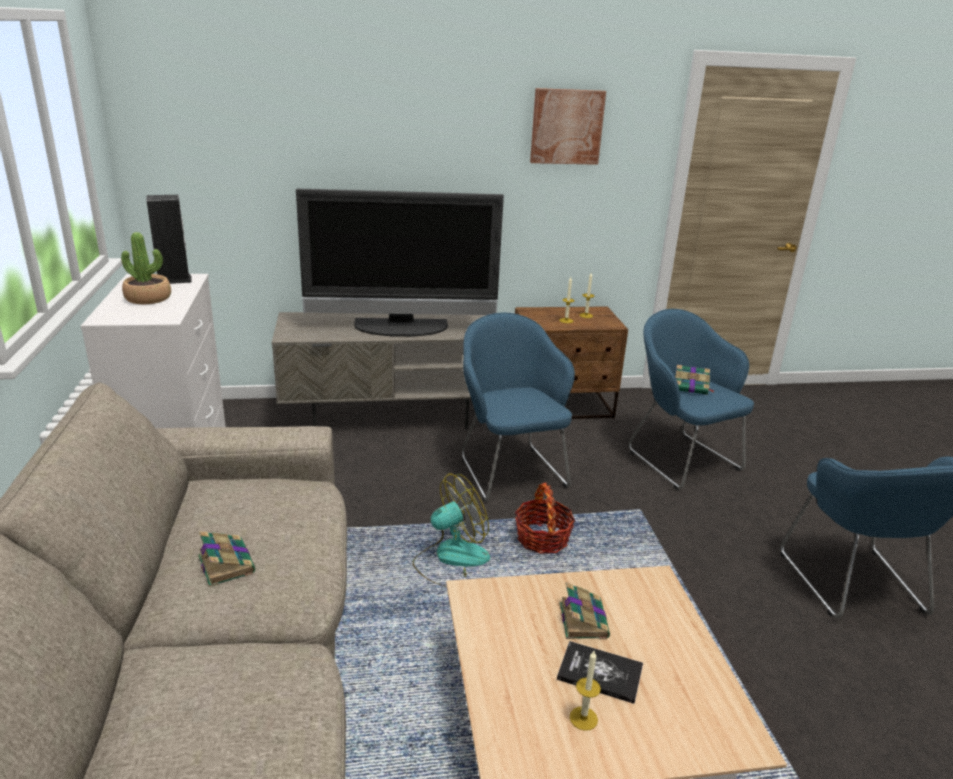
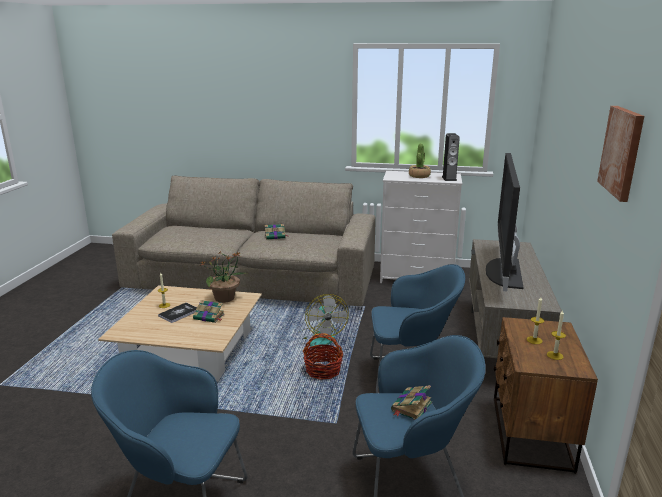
camera: 110 degrees right, 5 degrees down
(494, 625) = (225, 298): none -> potted plant

